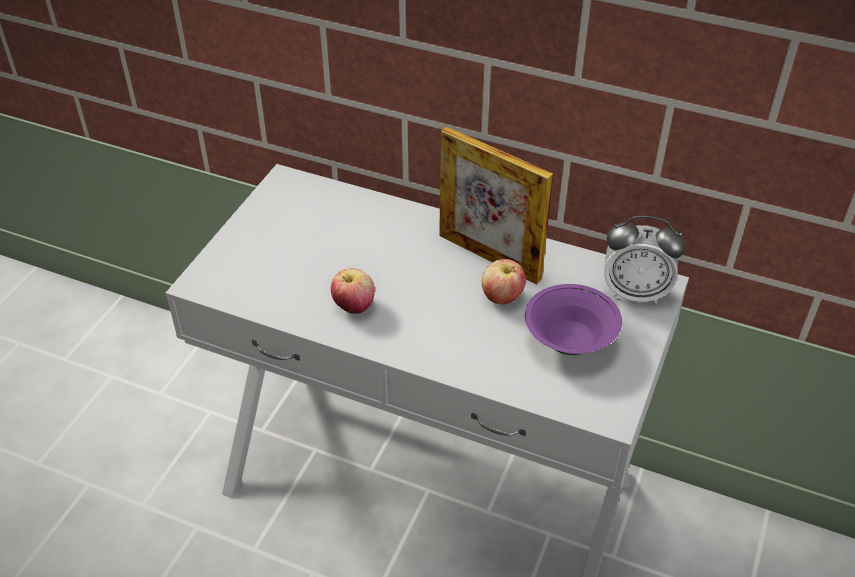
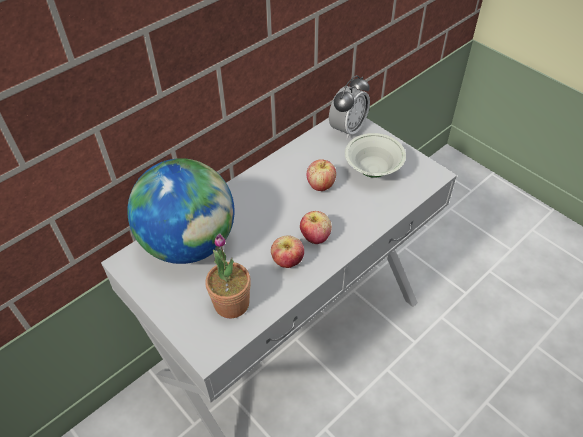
camera: 65 degrees left, 5 degrees up
(269, 279) = (231, 303): none -> potted plant
(337, 216) = (189, 243): none -> globe
(407, 319) = (315, 237): none -> apple
(489, 257) = (282, 178): picture frame -> none
(570, 342) = (373, 170): purple bowl -> white bowl

